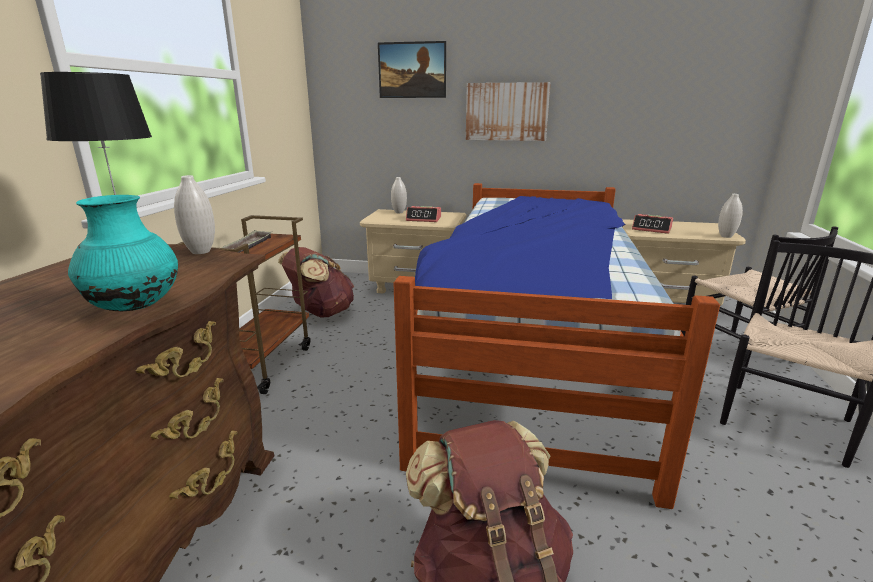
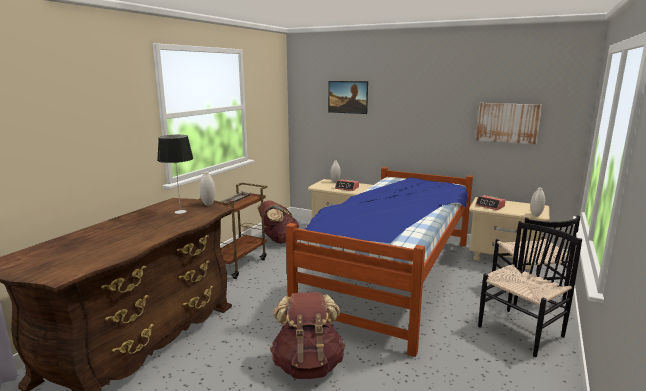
camera: 15 degrees right, 5 degrees down
(135, 307) = (179, 226): turquoise vase -> none
(506, 112) = (404, 124): picture -> picture (508, 122)

